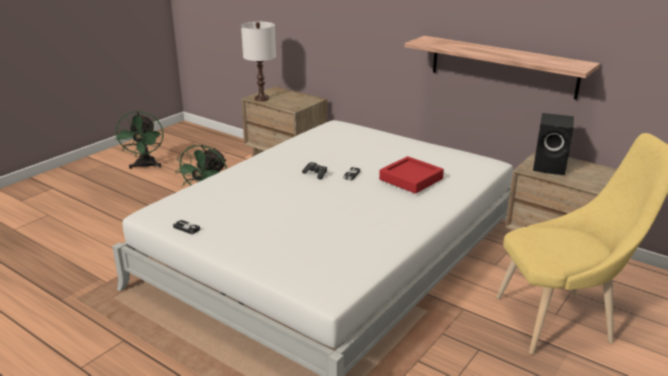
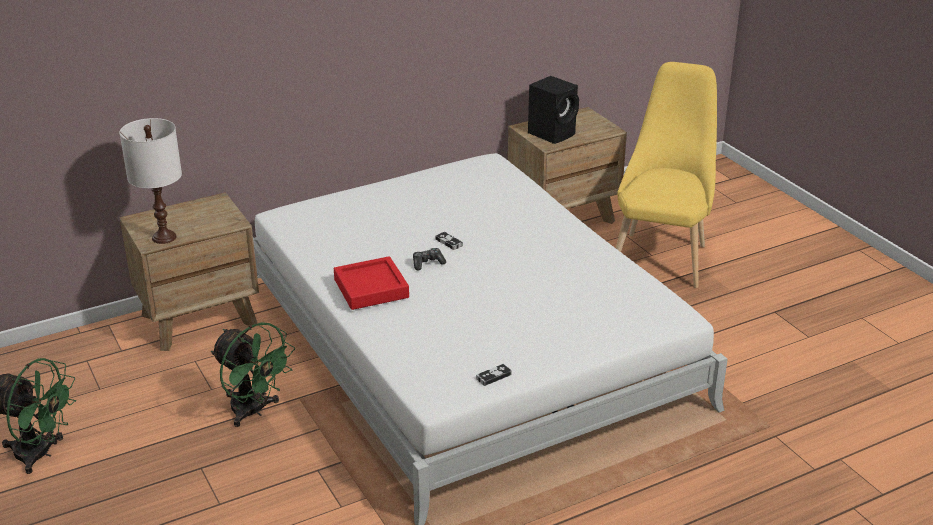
camera: 65 degrees left, 5 degrees up
(411, 179) = (492, 212): red tray -> red tray (371, 288)
(503, 66) = (458, 54): shelf -> none

